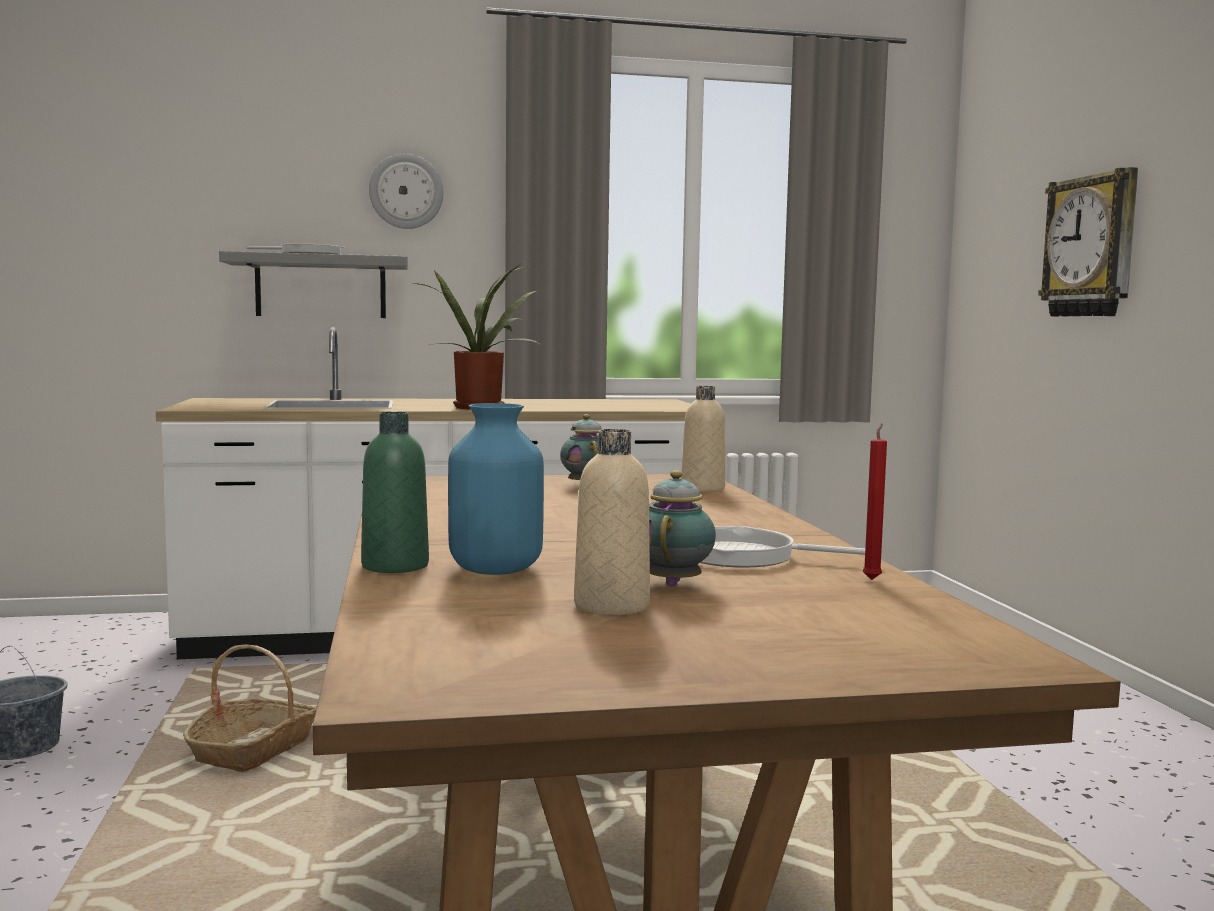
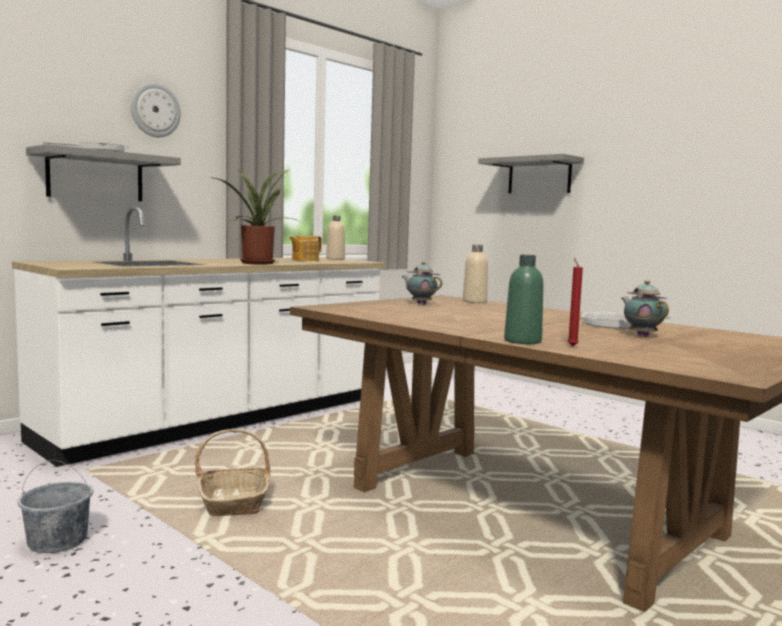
camera: 35 degrees left, 0 degrees up
(494, 569) = (563, 338): blue vase -> none
(598, 404) = (304, 260): none -> teapot
(611, 606) = (661, 344): beige bottle -> beige bottle (335, 259)
(872, 579) = (685, 327): red candle -> red candle (571, 346)
(1091, 246) = (539, 176): wall clock -> grey shelf

